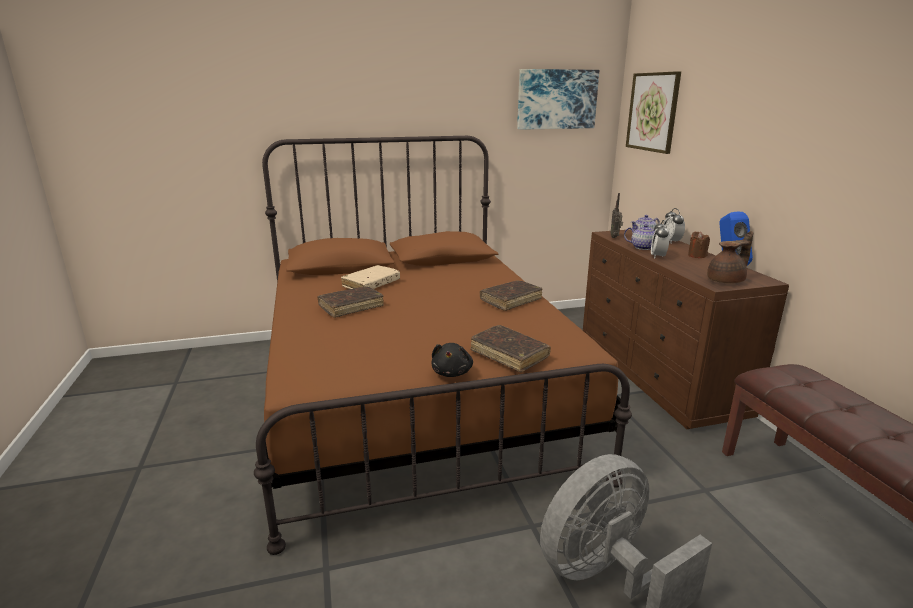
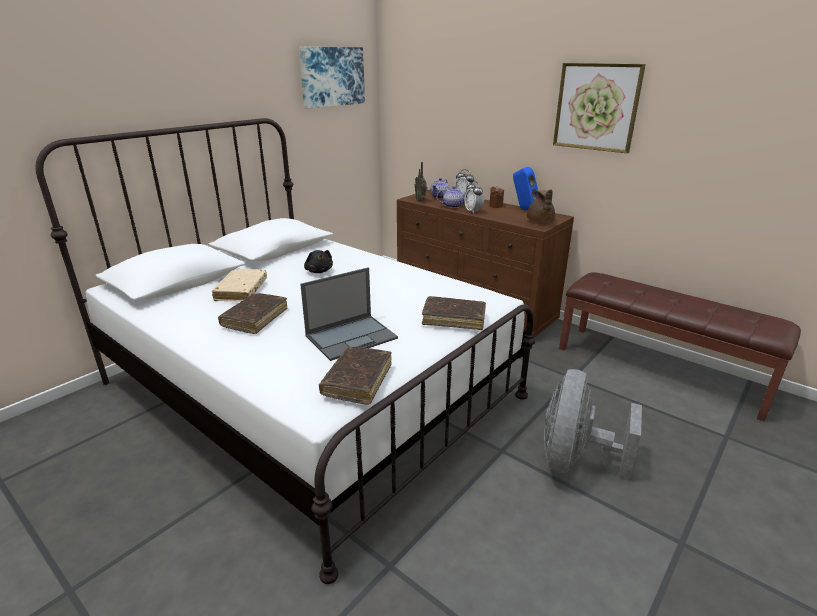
camera: 35 degrees left, 5 degrees up
(400, 342) = (352, 337): none -> laptop
(414, 396) = (309, 389): brown bed -> white bed
(452, 372) = (432, 348): black plush toy -> black plush toy (319, 271)
(511, 300) = (390, 274): brown book -> brown book (357, 381)
(653, 112) = (420, 87): picture -> picture (596, 107)
(727, 281) = (540, 222): brown teapot -> brown teapot turned 150 degrees clockwise

